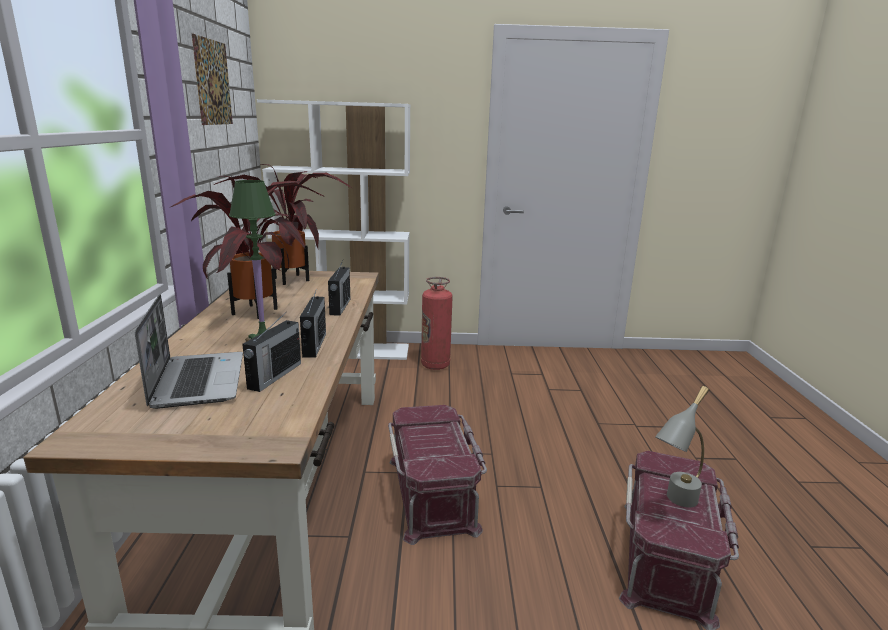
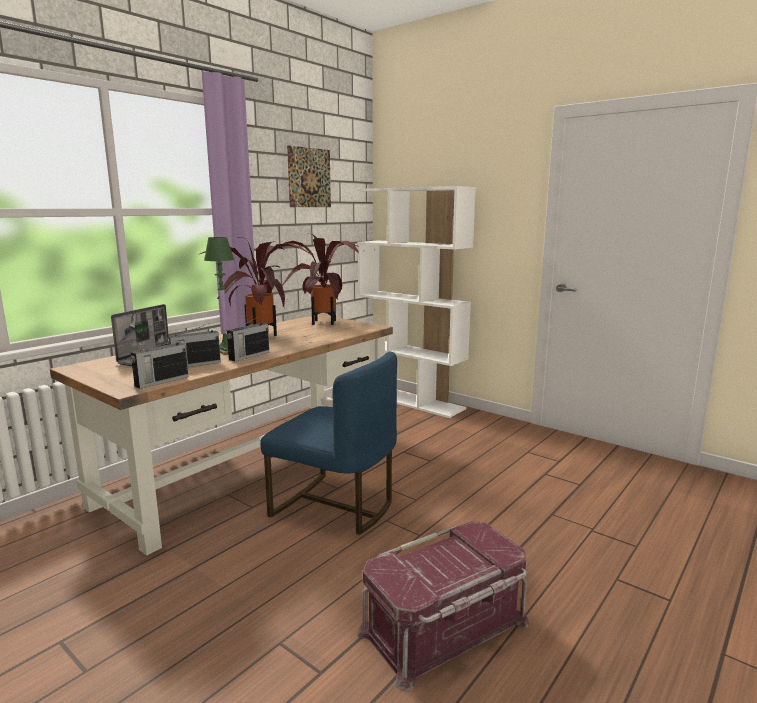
camera: 40 degrees right, 5 degrees down
(339, 307) = (313, 341): radio -> radio (161, 381)
(434, 493) = (335, 506): red storage box -> blue chair
(435, 365) = (467, 428): fire extinguisher -> none
(674, 504) = (437, 563): grey table lamp -> none

